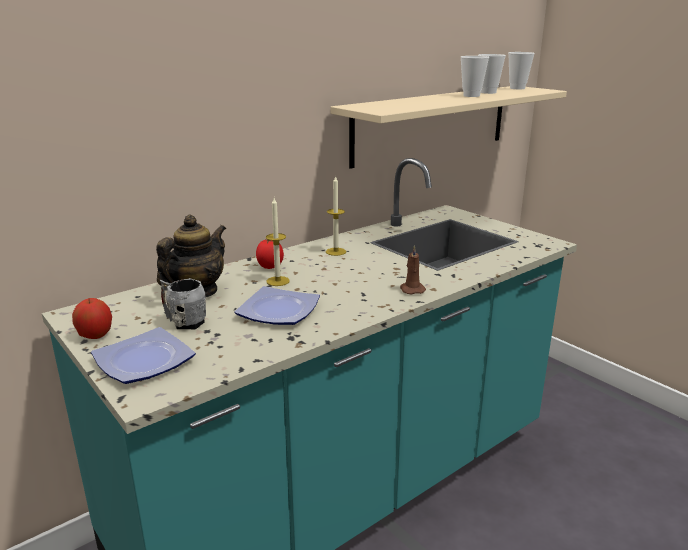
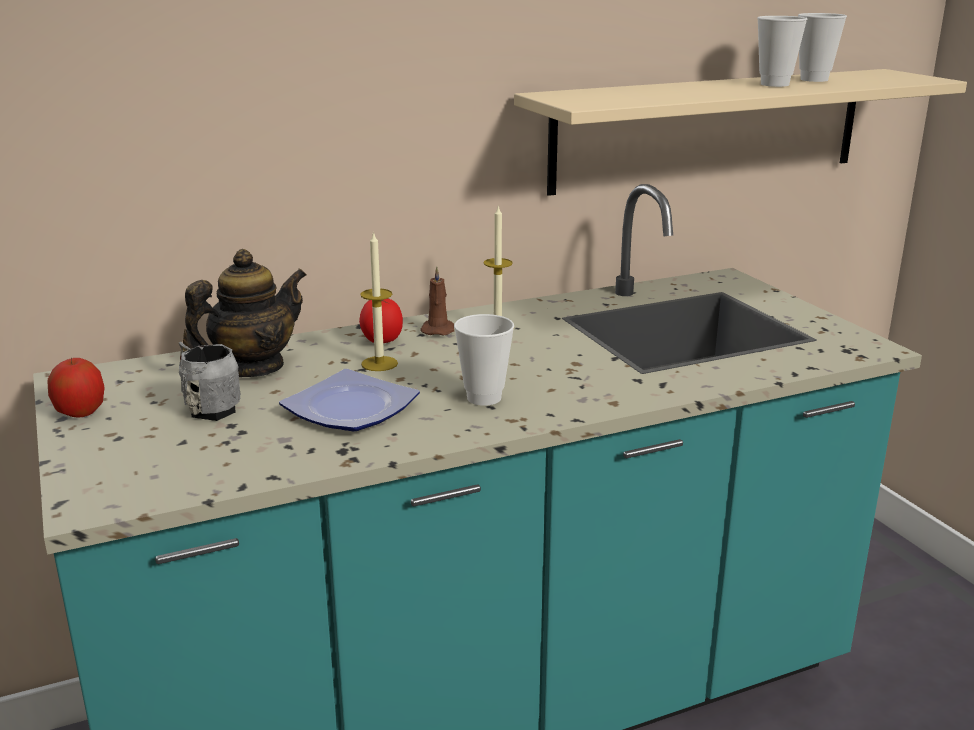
camera: 15 degrees right, 0 degrees up
(145, 360) = (122, 455): plate -> none
(411, 289) = (577, 399): brown candle -> brown candle (438, 330)
(517, 88) = (879, 74): cup -> cup (484, 398)

